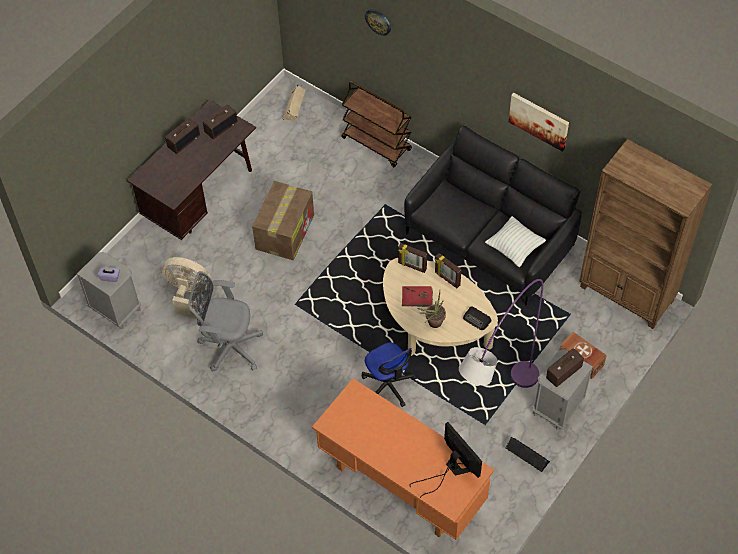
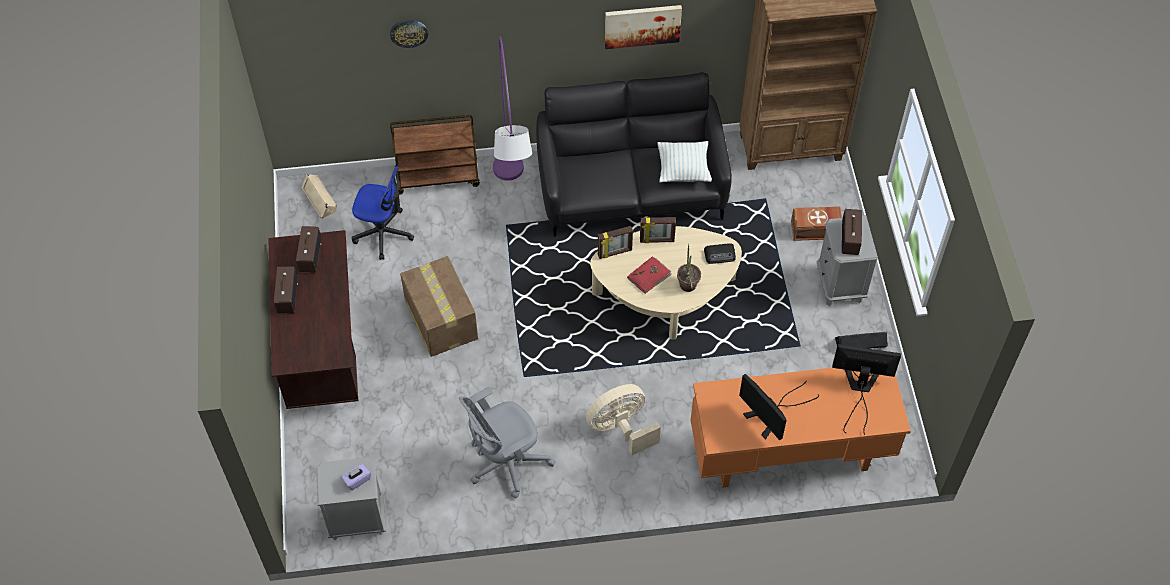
camera: 45 degrees left, 0 degrees up
(189, 294) = (413, 448): beige fan -> beige fan (621, 428)
(377, 437) = (771, 415): none -> monitor
(388, 385) = (685, 380): office chair -> office chair (383, 233)
(495, 414) = (797, 330): purple floor lamp -> purple floor lamp (514, 215)

